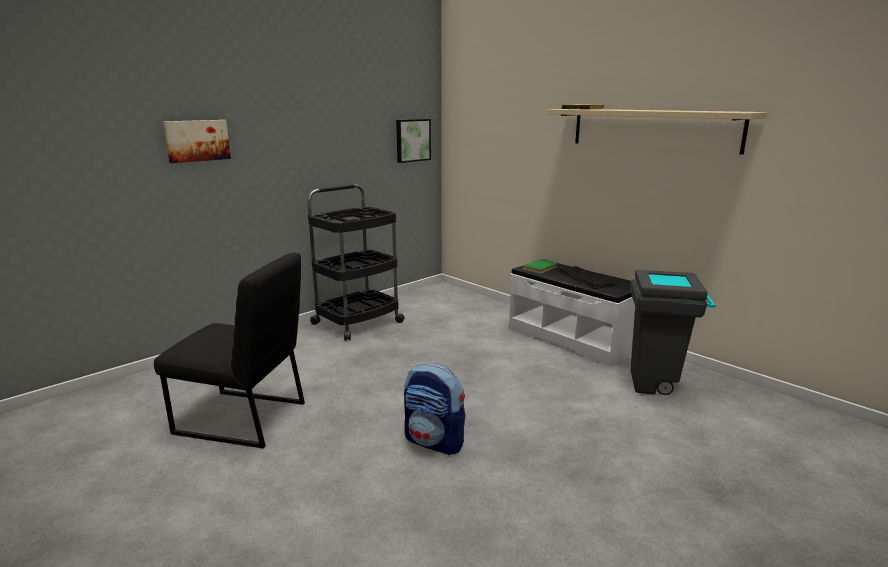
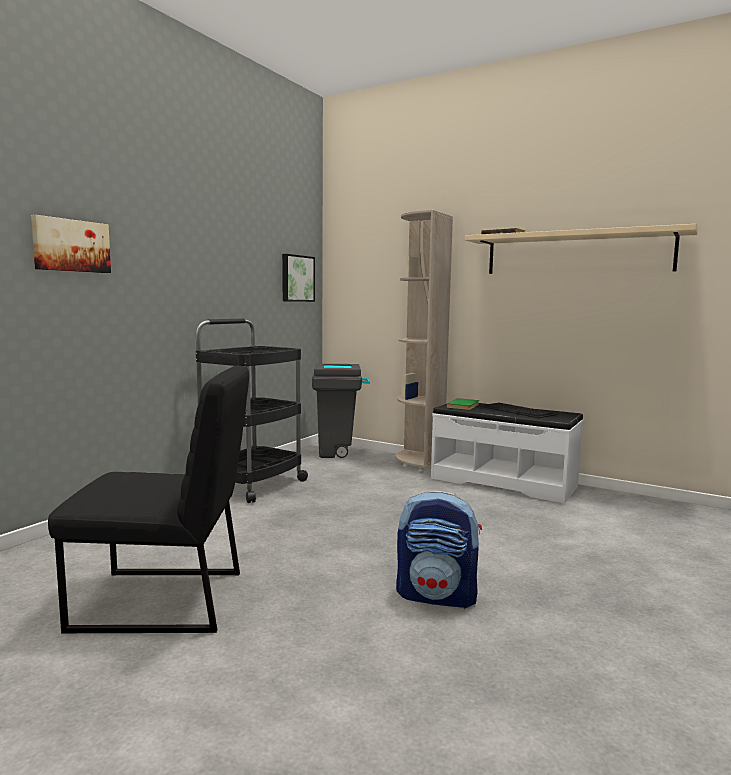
camera: 15 degrees left, 10 degrees down
(506, 313) = (416, 465): none -> beige bookcase
(657, 384) = (623, 515): grey trash can -> grey trash can (339, 453)

